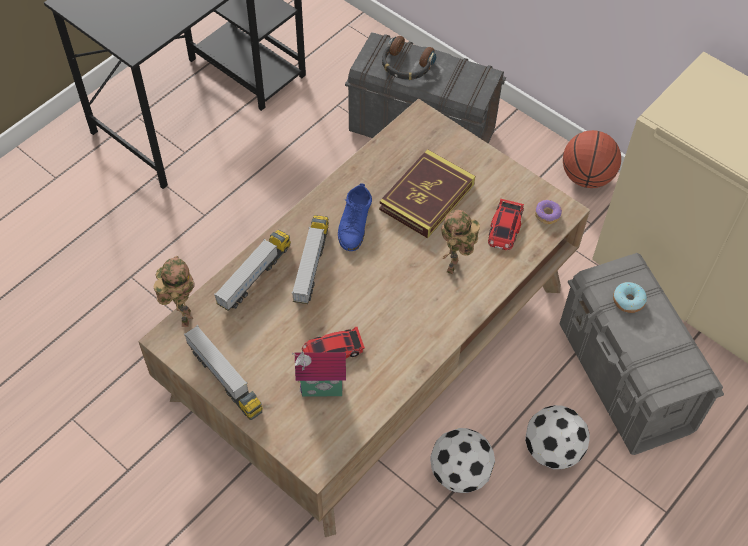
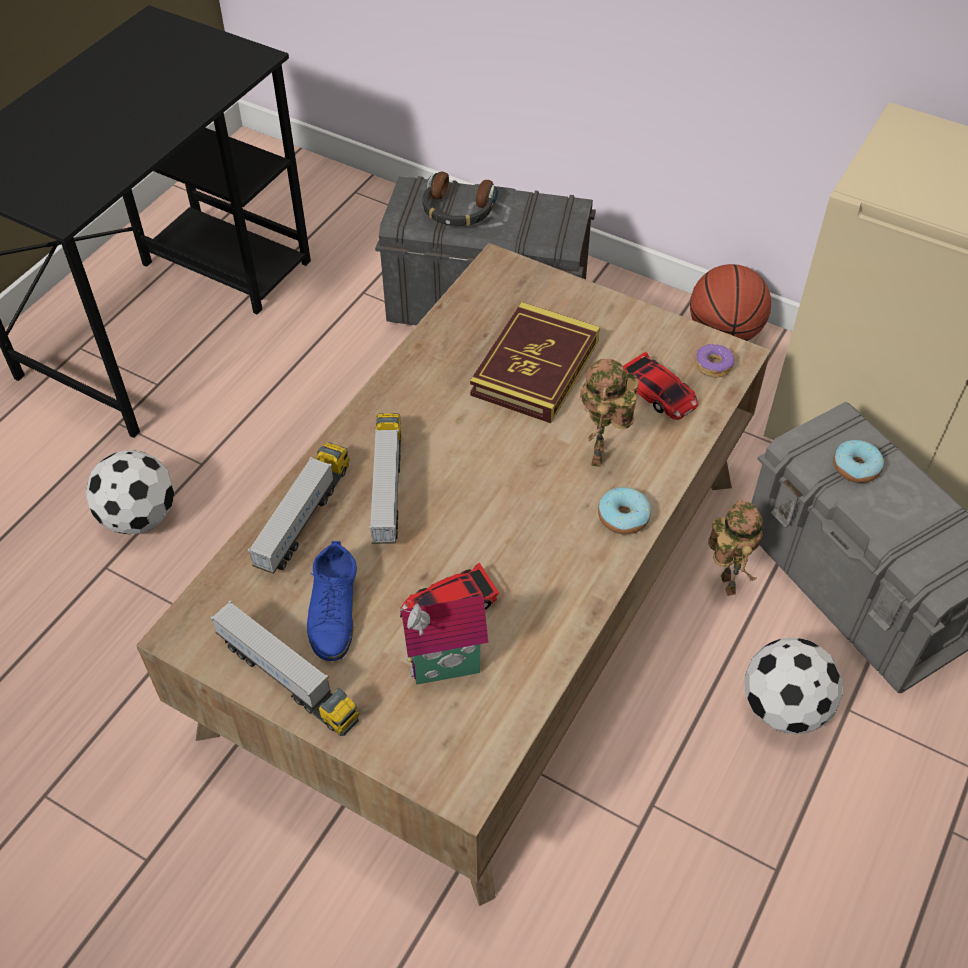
camera: 10 degrees left, 5 degrees down
(184, 317) = (203, 596): toy robot -> toy robot (724, 583)
(354, 223) = (438, 419): blue shoe -> blue shoe (334, 609)
(458, 311) = (623, 517): none -> donut
(459, 472) = (658, 765): football -> football (139, 516)
(505, 228) = (659, 392): toy car -> toy car turned 45 degrees counterclockwise

